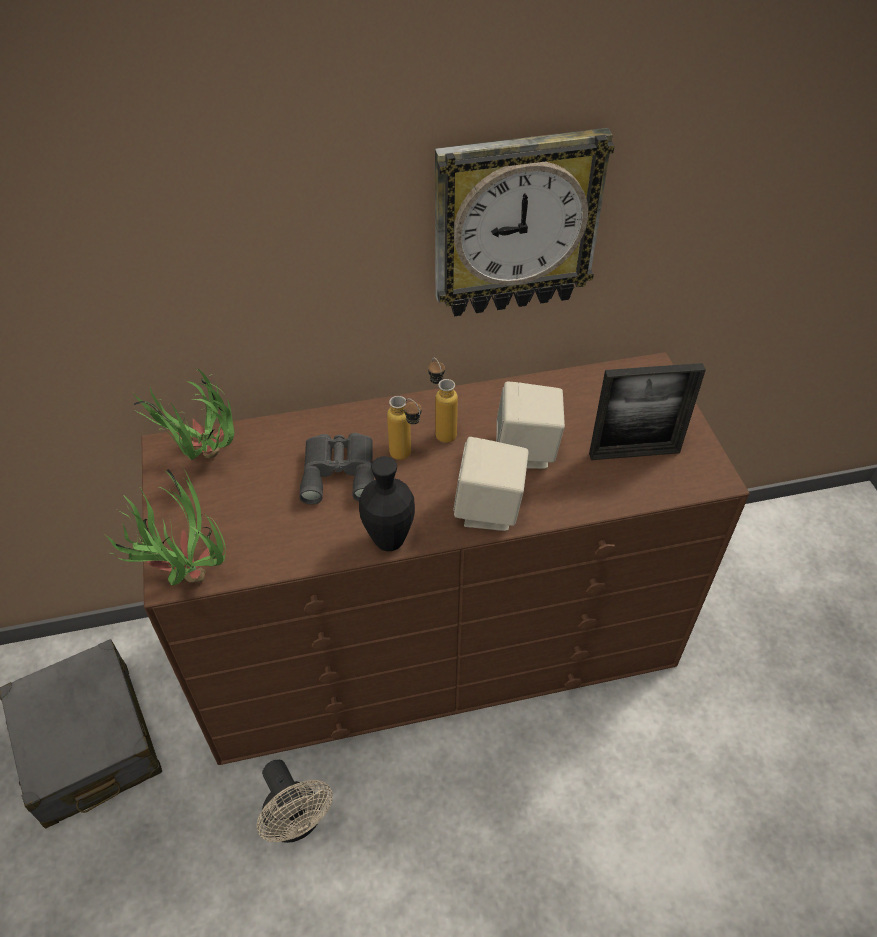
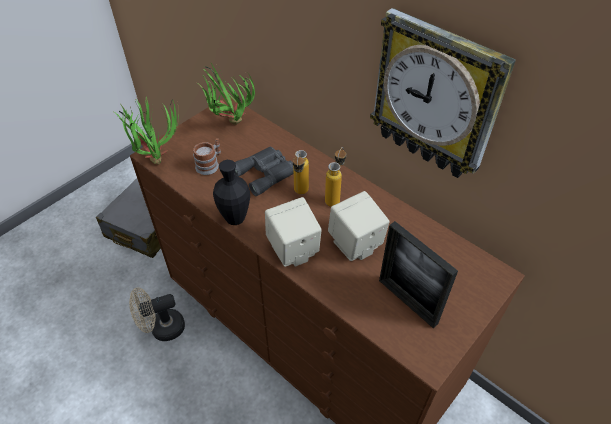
camera: 55 degrees right, 0 degrees up
(264, 521) = (210, 164): none -> mug
(297, 822) = (162, 329): beige fan -> beige fan turned 45 degrees clockwise

